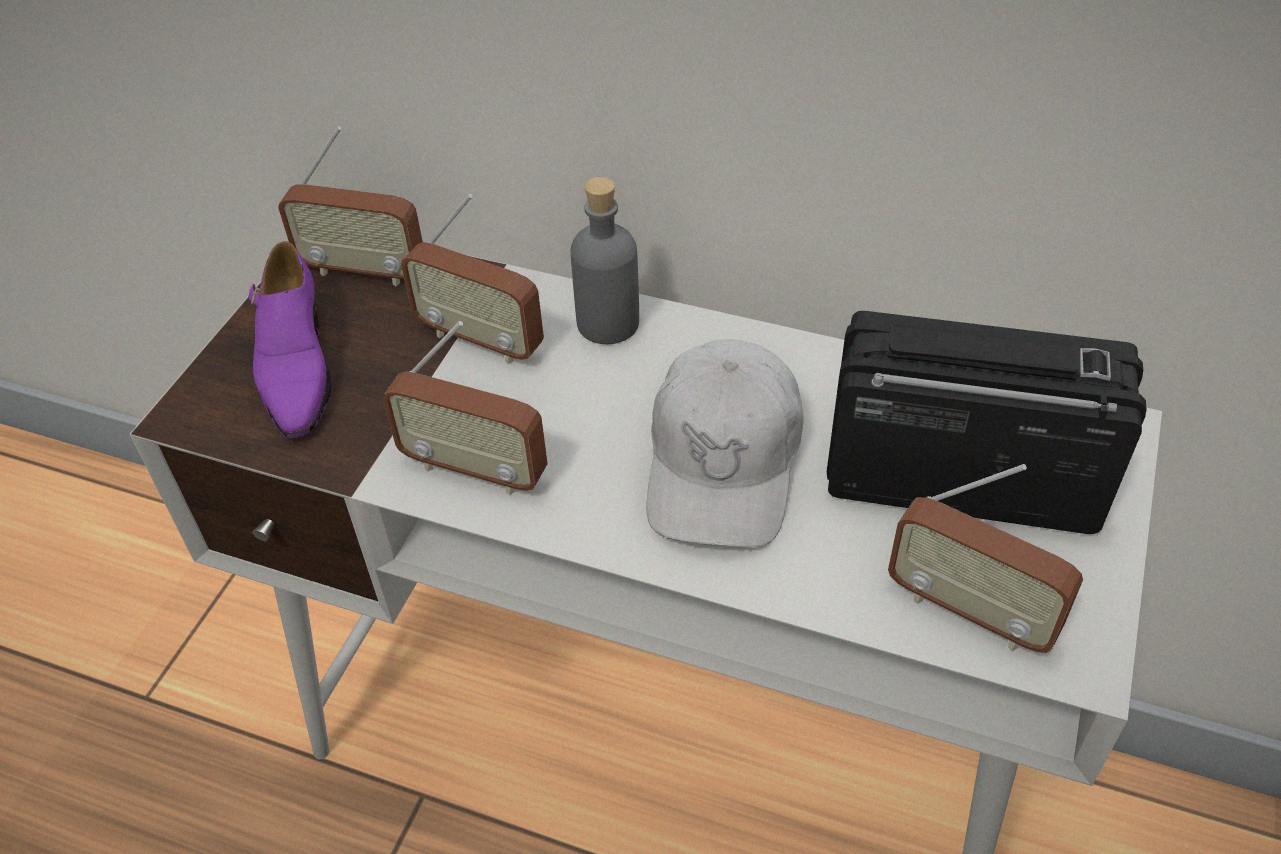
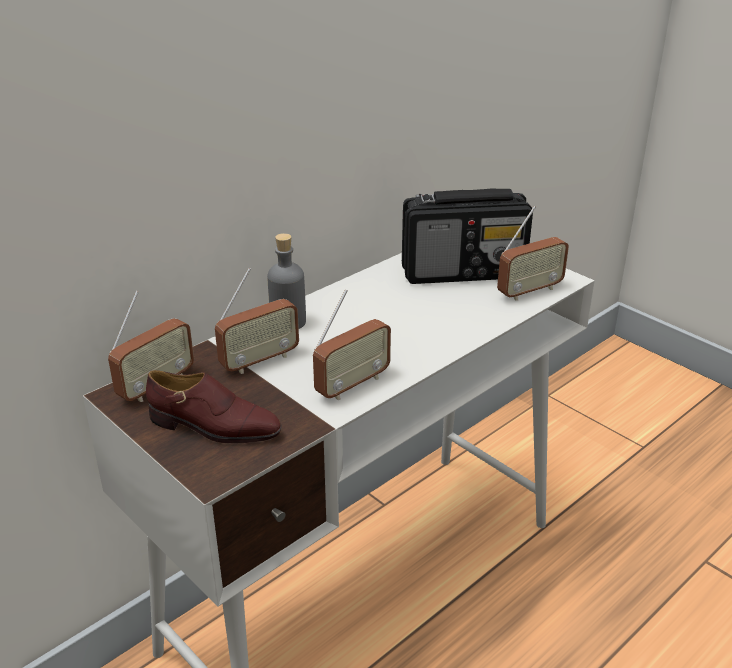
camera: 65 degrees left, 15 degrees down
(296, 367) = (214, 427): purple shoe -> brown shoe
(724, 462) = (409, 318): white cap -> none
(958, 480) = (464, 272): radio -> radio turned 135 degrees counterclockwise

